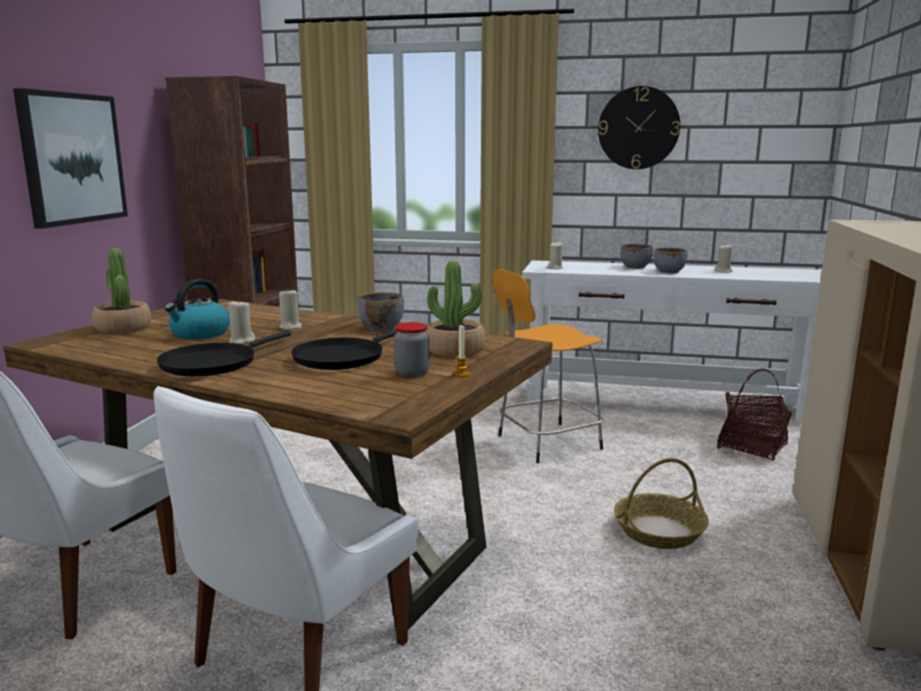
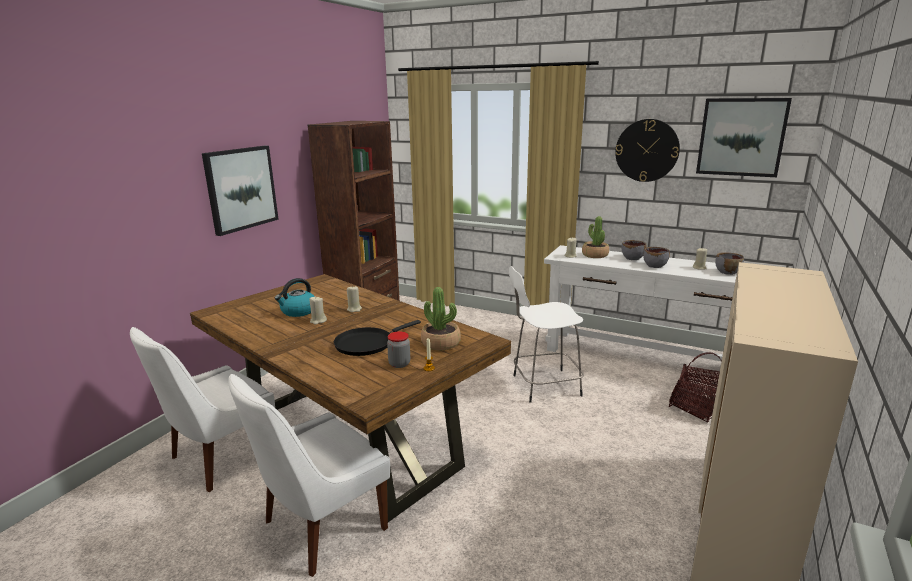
camera: 15 degrees right, 5 degrees up
(123, 328) = (259, 302): potted plant -> potted plant (595, 255)
(213, 363) = (290, 341): black frying pan -> none
(381, 327) = (409, 314): grey bowl -> grey bowl (727, 272)
(545, 443) = (543, 385): orange stool -> white stool
(659, 531) = (589, 471): basket -> none
(754, 106) = (741, 137): none -> picture

